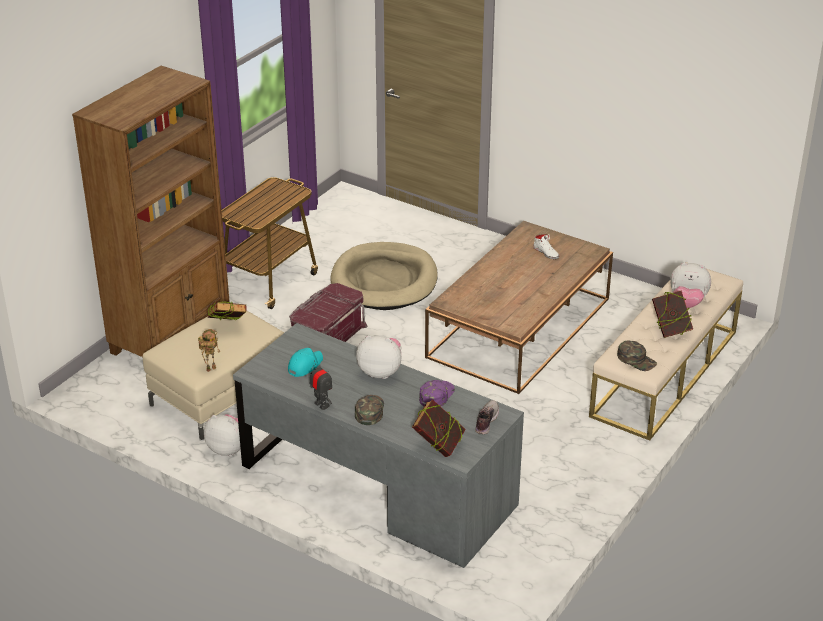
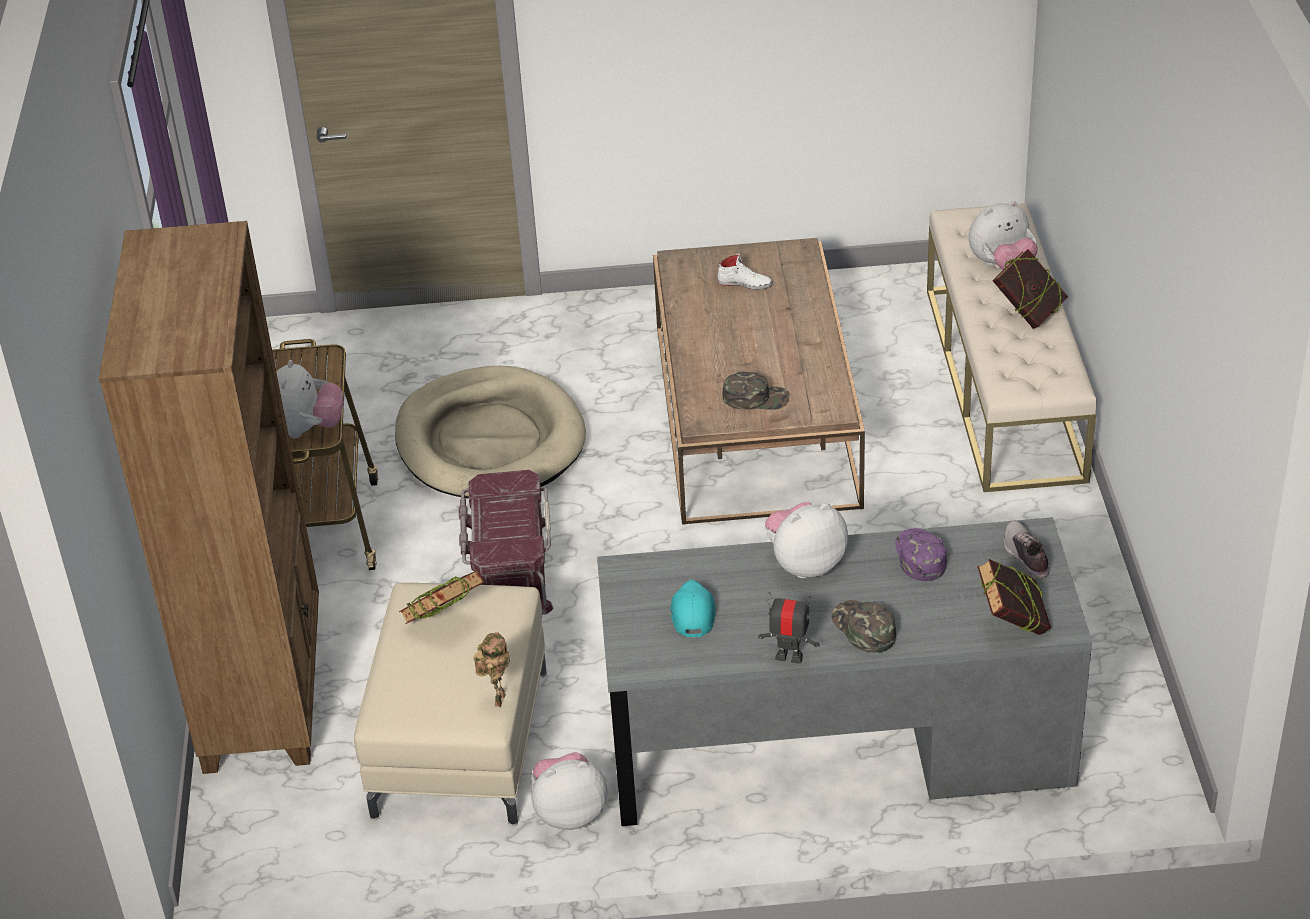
camera: 35 degrees left, 5 degrees up
(254, 217) = (308, 429): none -> plush toy
(636, 360) = (1038, 375): green cap -> green cap (756, 397)

